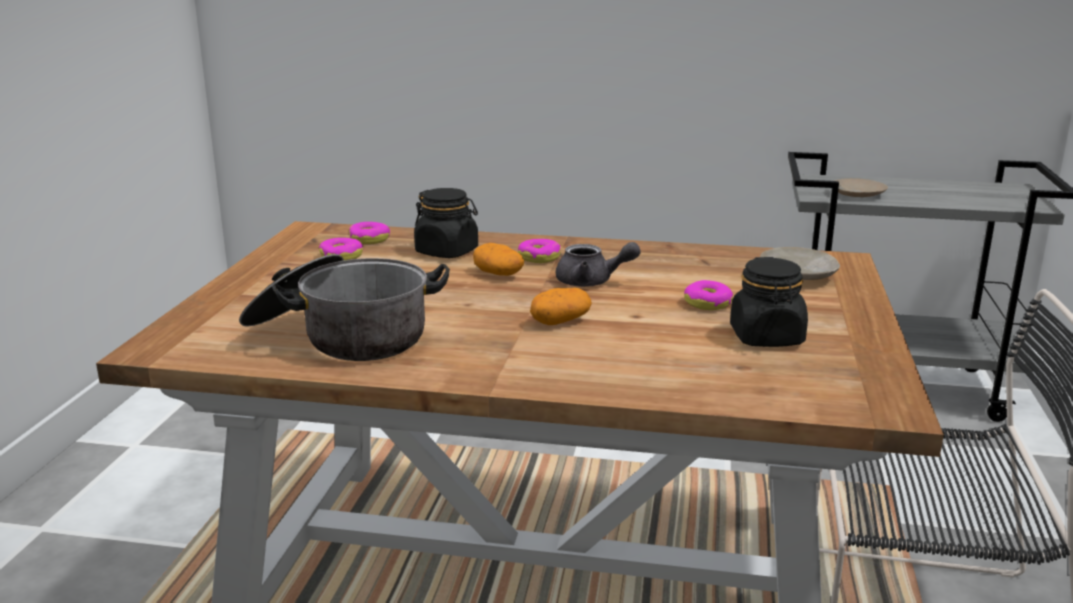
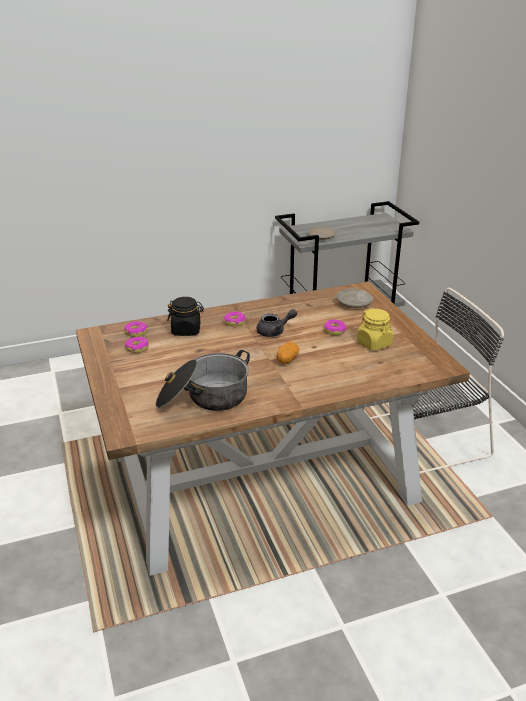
camera: 30 degrees left, 10 degrees up
(498, 274) = (228, 338): potato -> none
(766, 337) = (374, 343): black jar -> yellow jar

